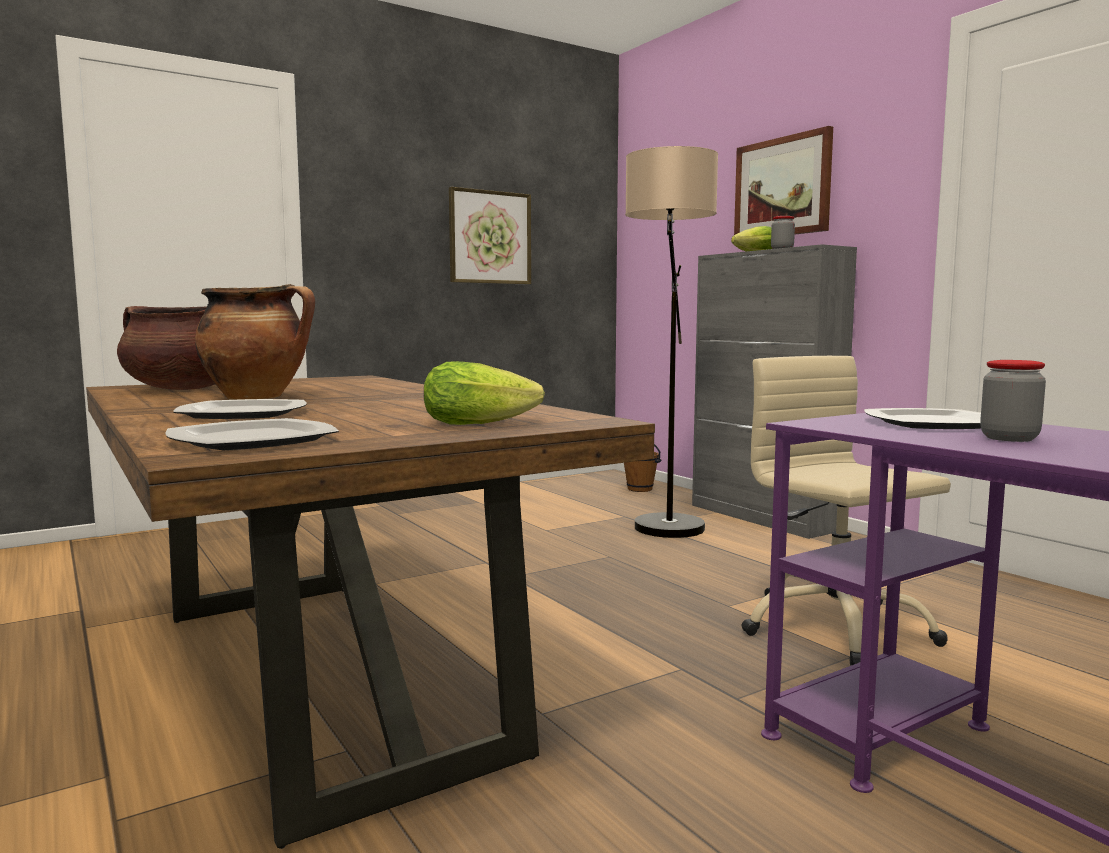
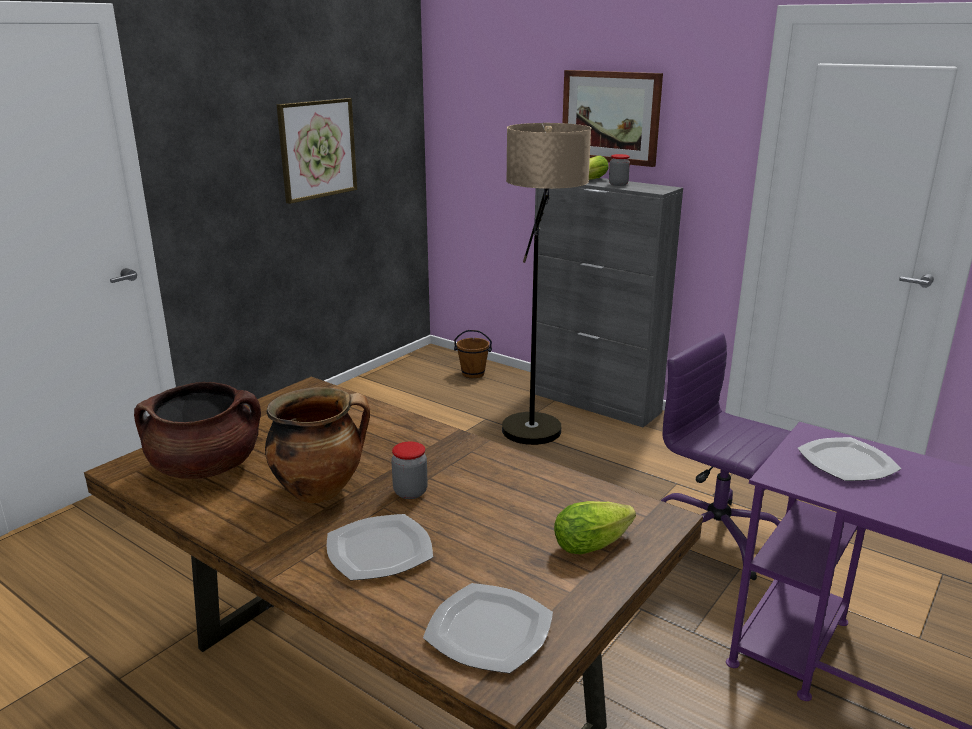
camera: 20 degrees left, 15 degrees up
(835, 627) = (714, 537): beige office chair -> purple office chair
(1009, 438) = (912, 494): jar -> jar (410, 492)

